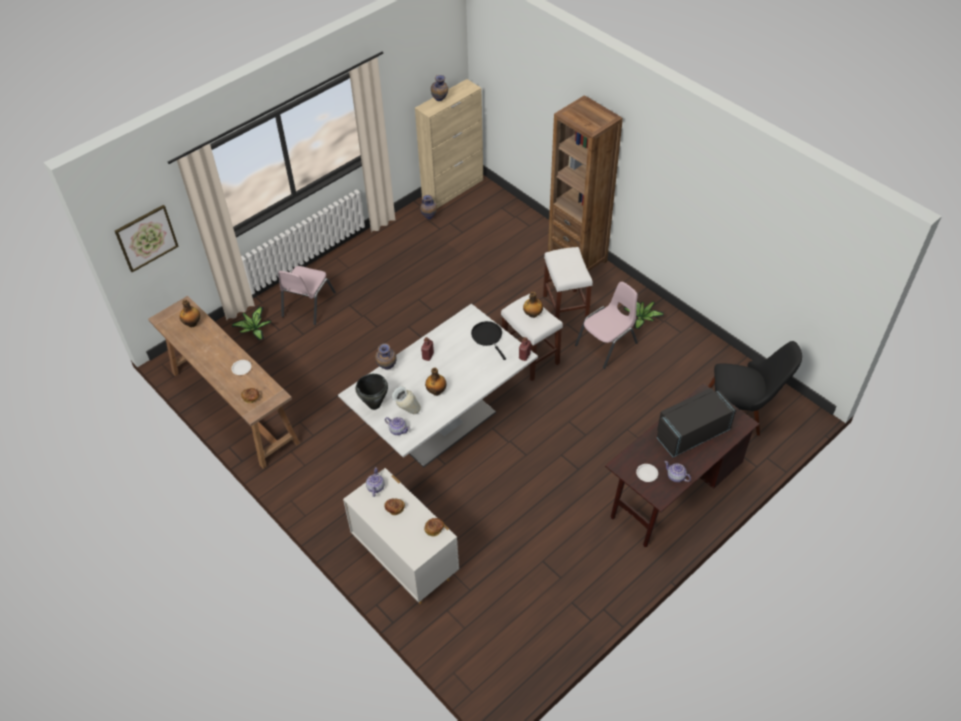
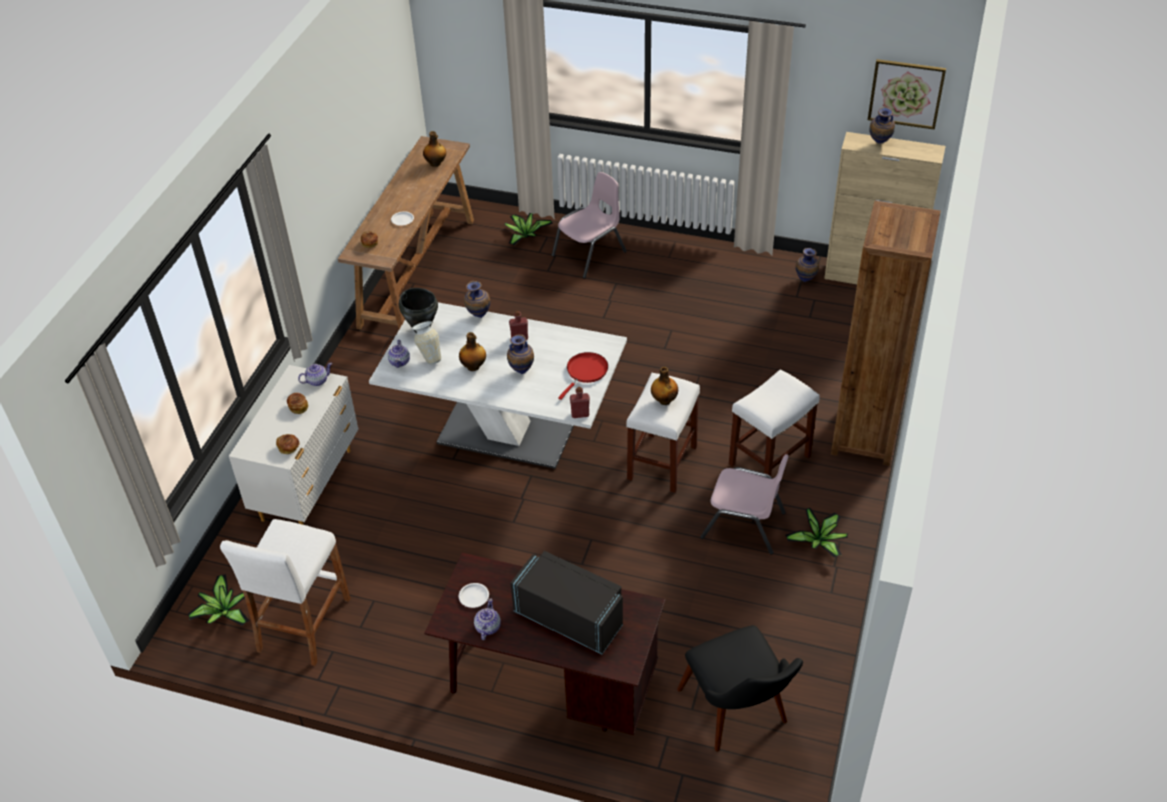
camera: 60 degrees right, 5 degrees down
(146, 238) = (459, 56): picture -> picture (906, 93)
(308, 304) = (590, 254): pink chair -> pink chair turned 150 degrees clockwise
(461, 368) = (521, 371): none -> vase
(488, 337) = (585, 372): black frying pan -> red frying pan
(493, 660) = (223, 612): none -> potted plant
(537, 612) = (303, 625): none -> white stool

